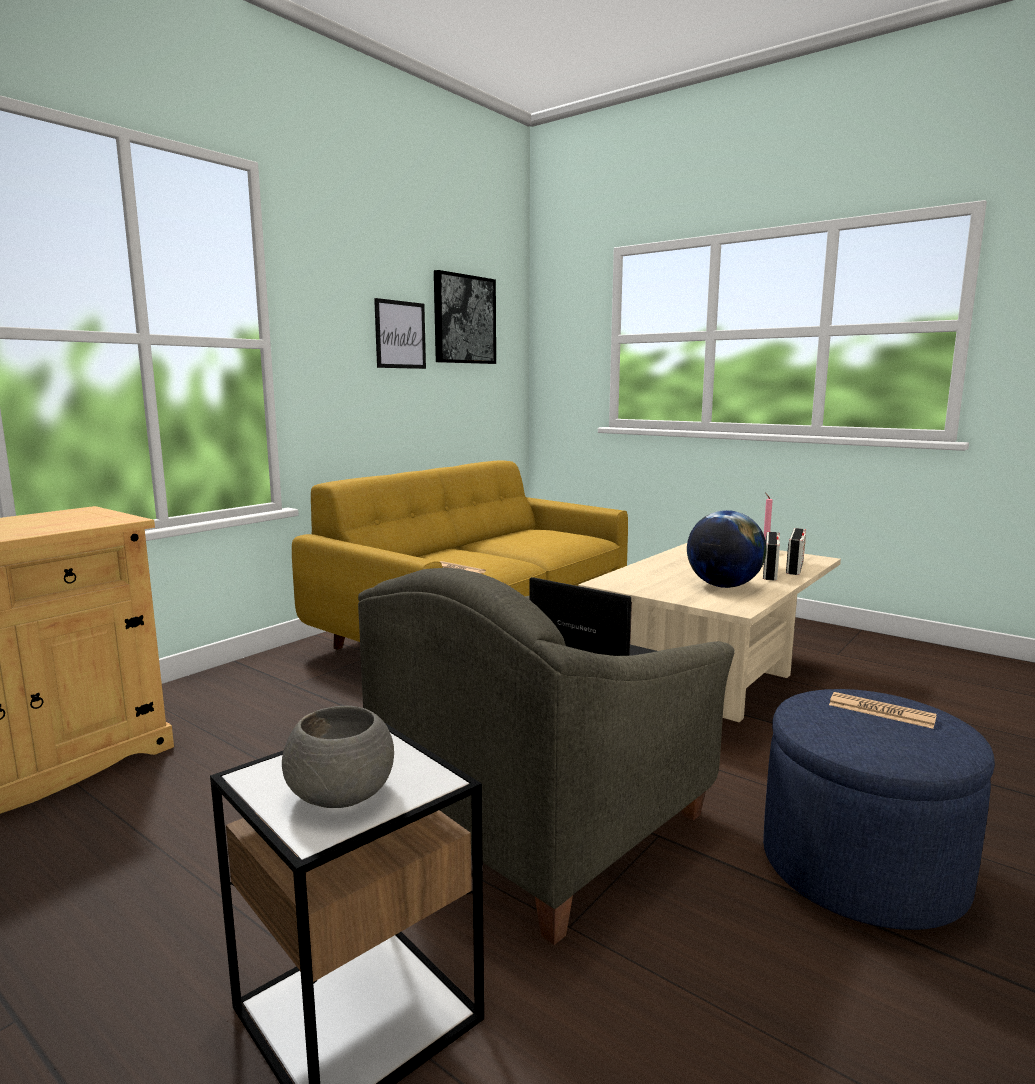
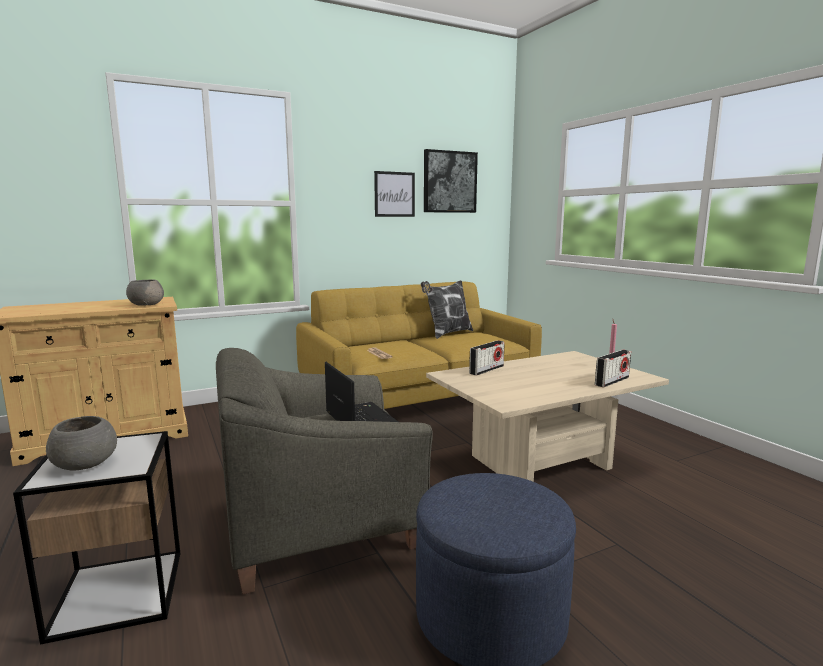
camera: 25 degrees right, 0 degrees up
(89, 522) = (146, 305): none -> grey bowl
(500, 534) = (447, 333): none -> pillow
(723, 586) = (525, 387): globe -> none
(770, 572) = (583, 382): radio -> radio (486, 370)
(881, 711) = (509, 497): newspaper -> none

